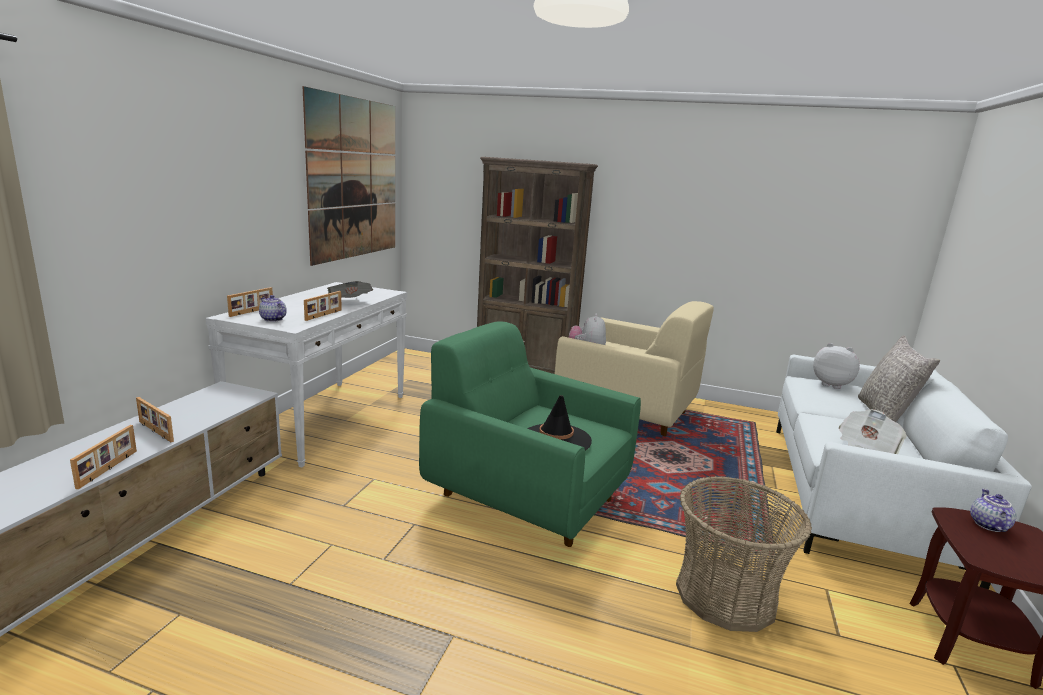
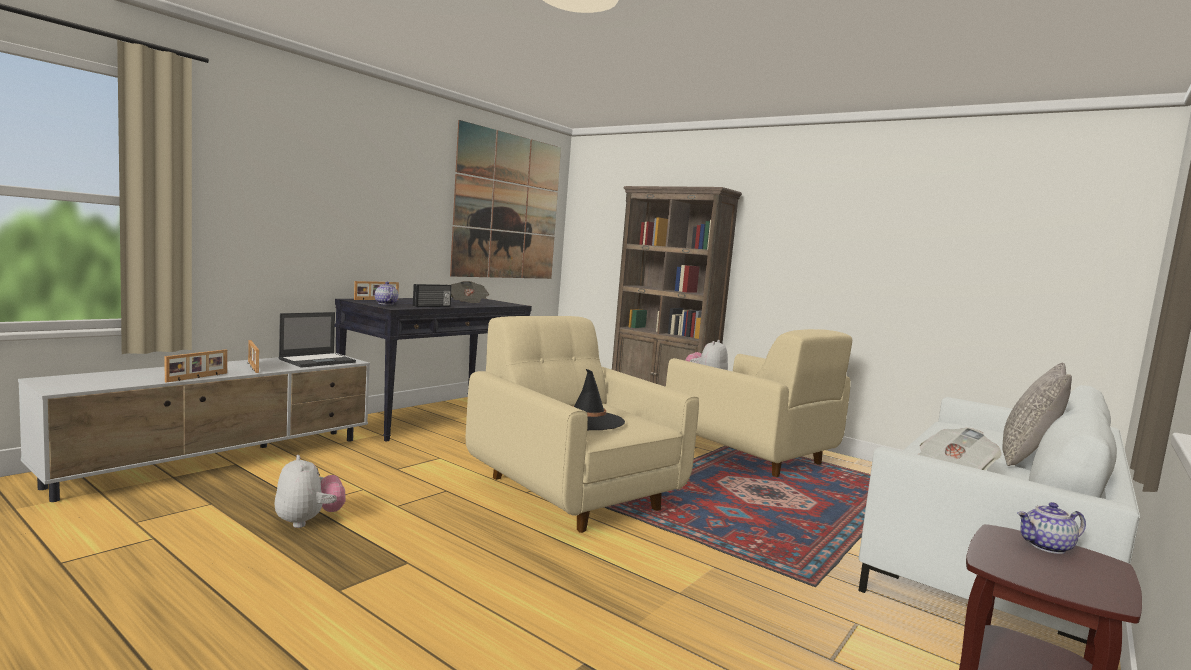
camera: 20 degrees right, 10 degrees down
(218, 401) = (318, 360): none -> laptop
(323, 419) = (434, 416): white console table -> black console table
(324, 315) = (432, 306): picture frame -> radio
(526, 497) = (572, 493): green armchair -> beige armchair
(726, 595) = (719, 599): basket -> none
(832, 385) = (985, 431): plush toy -> plush toy (308, 521)
(987, 525) = (1047, 547): teapot -> teapot turned 135 degrees counterclockwise

